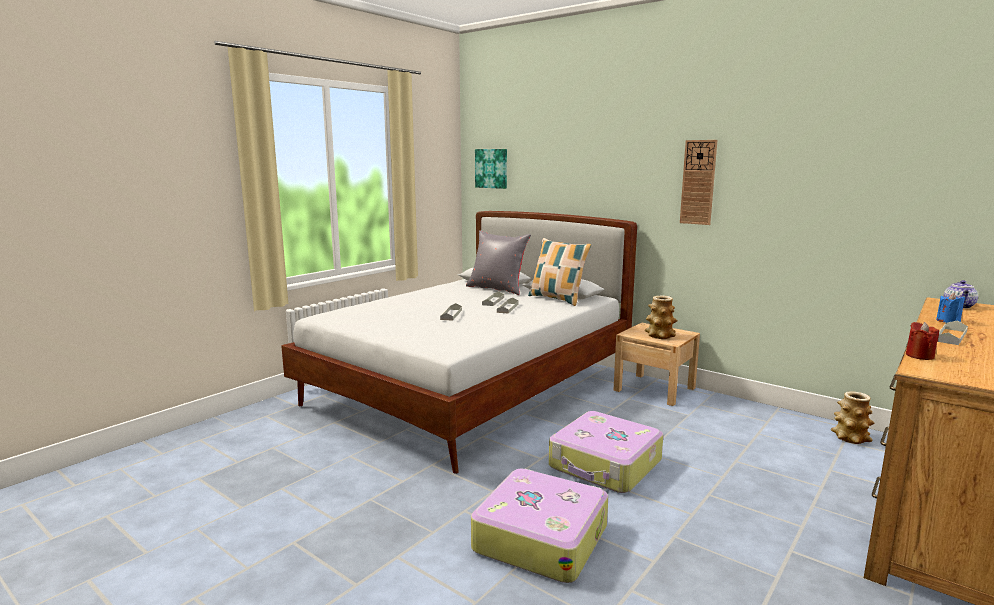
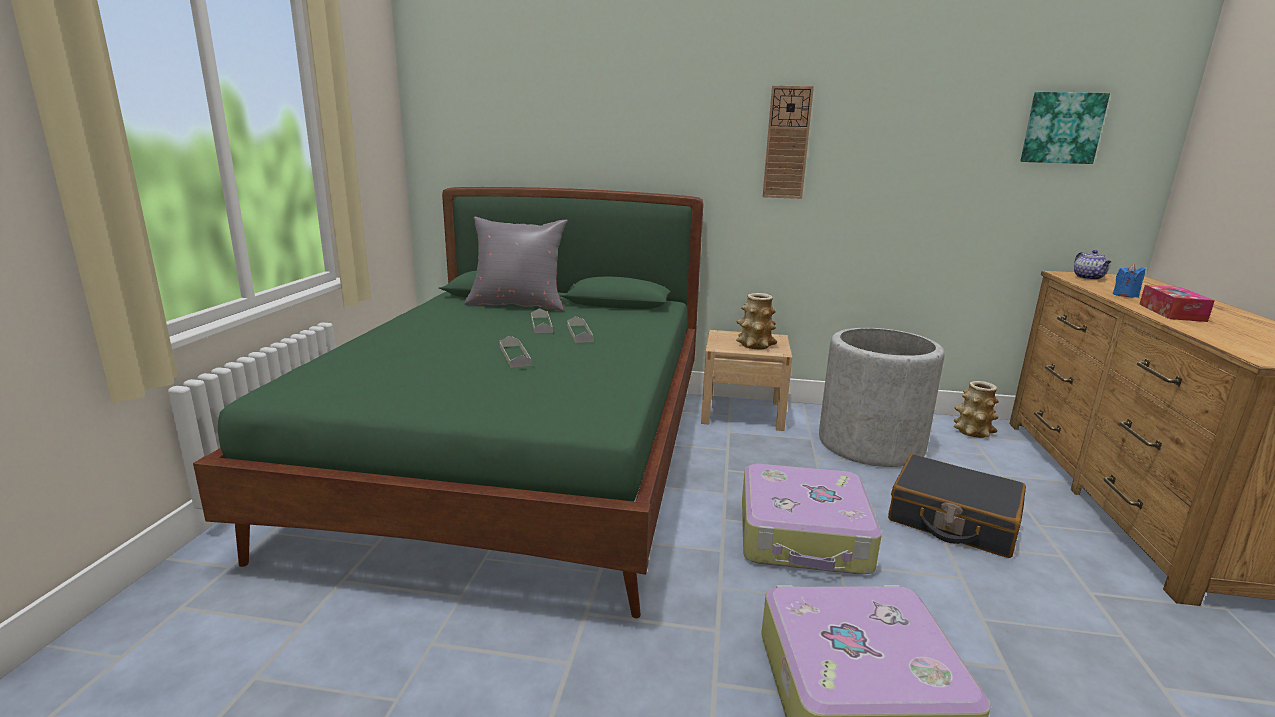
camera: 30 degrees left, 5 degrees up
(472, 389) = (522, 461): white bed -> green bed
(492, 168) = (461, 120): picture -> picture (1062, 128)
(557, 299) = (622, 311): pillow -> none
(735, 427) = (870, 444): none -> grey planter
(736, 484) = (952, 520): none -> black suitcase
(919, 356) = (1216, 340): red candle -> none
(951, 336) = (1171, 312): grey tray -> tissue box

